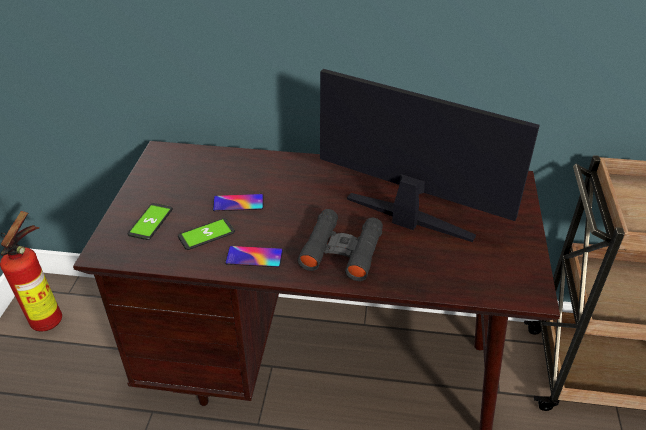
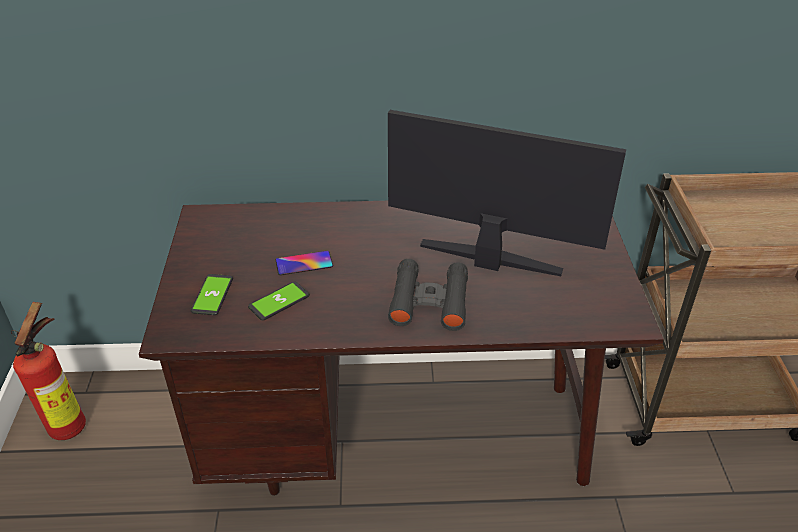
camera: 10 degrees left, 0 degrees up
(254, 257) = (338, 319): phone -> none

